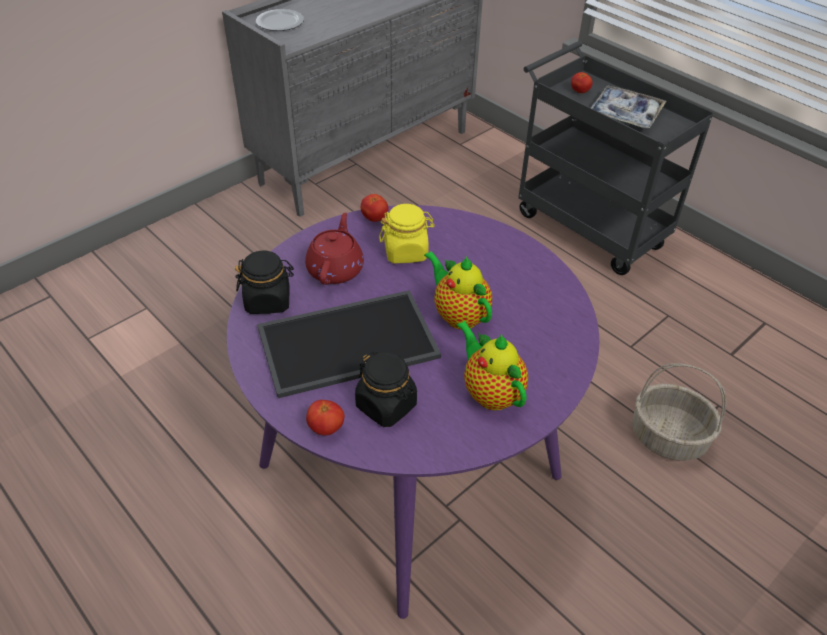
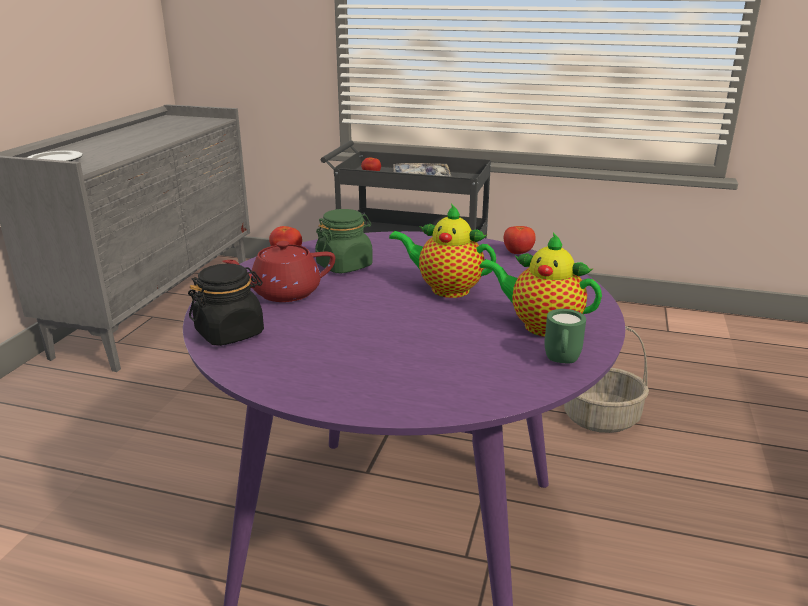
camera: 30 degrees left, 20 degrees down
(326, 428) = (412, 403): tomato -> tomato (518, 253)
(336, 269) = (284, 293): red teapot -> red teapot turned 90 degrees counterclockwise
(347, 345) = (359, 338): tray -> none
(386, 405) = (455, 366): black jar -> none
(406, 252) = (344, 266): yellow jar -> green jar
(465, 438) = (561, 362): none -> green mug

